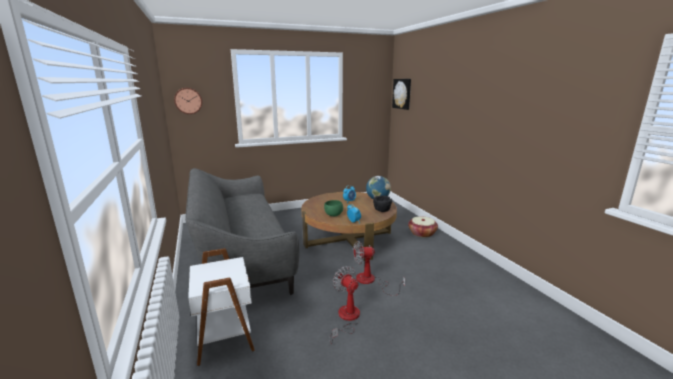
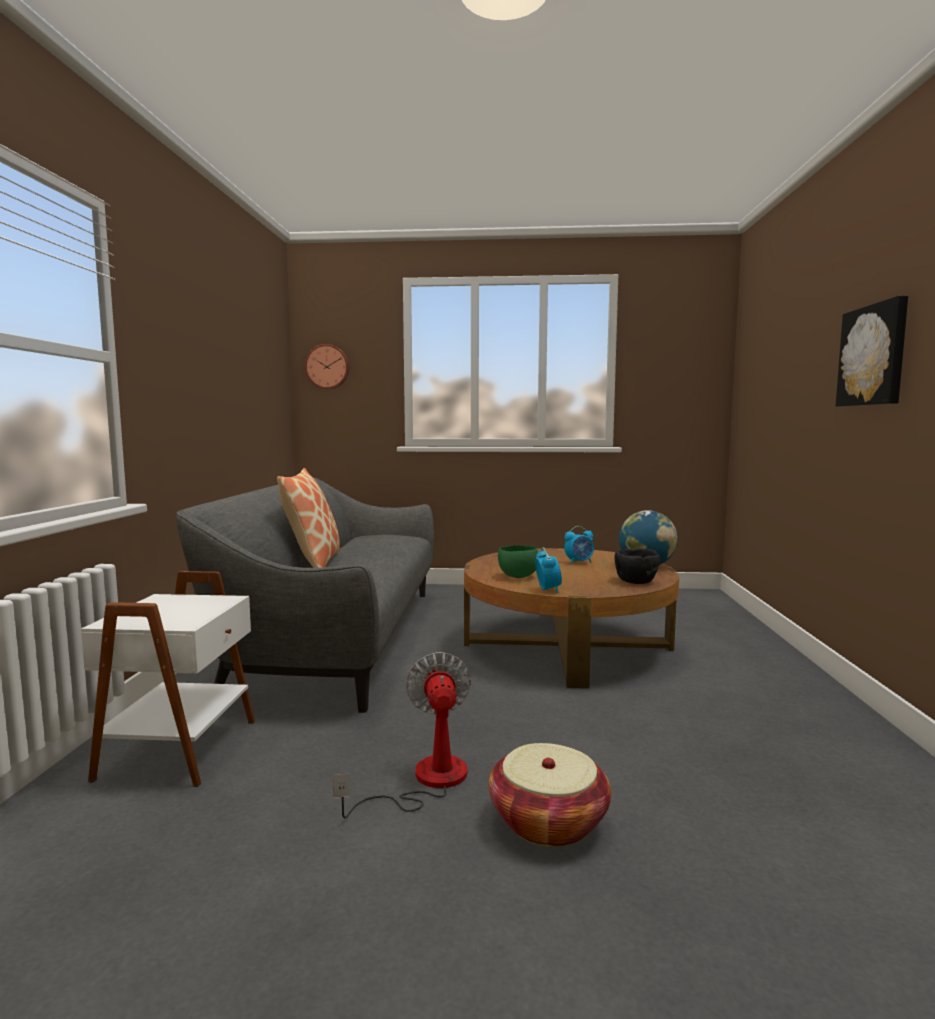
camera: 25 degrees right, 10 degrees down
(230, 223) = (313, 562): none -> pillow
(371, 281) = (547, 727): fan -> none
(402, 93) = (750, 350): picture -> picture (874, 355)
(422, 233) = (757, 663): basket -> basket (548, 821)

